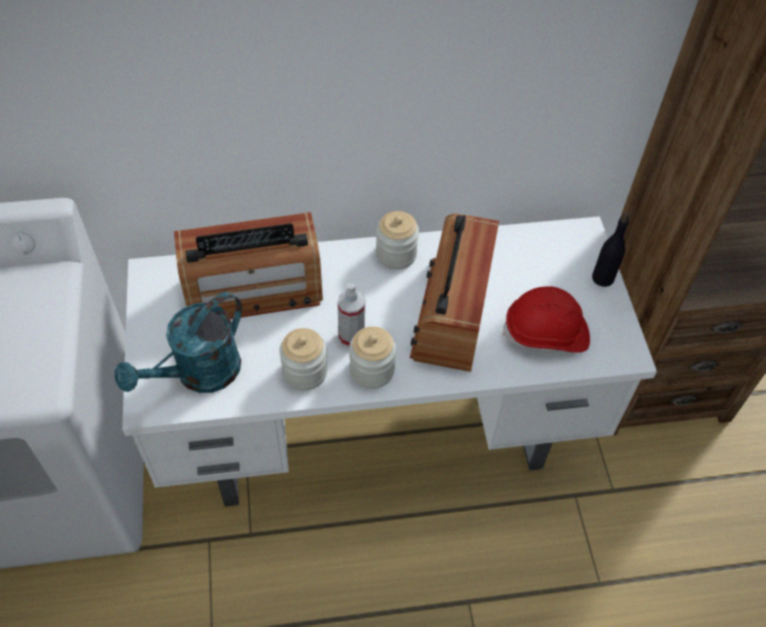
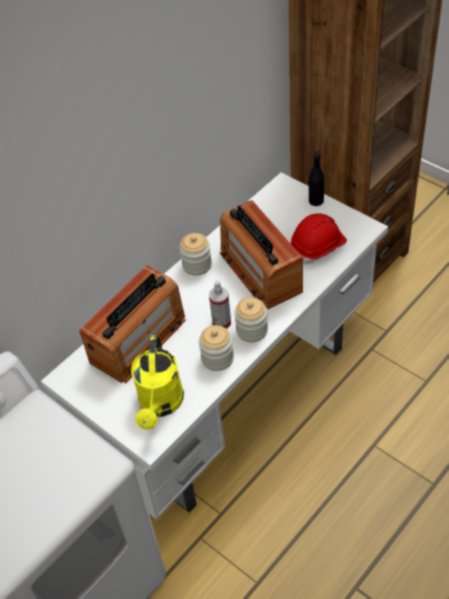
camera: 35 degrees left, 5 degrees down
(199, 375) = (160, 405): turquoise watering can -> yellow watering can

